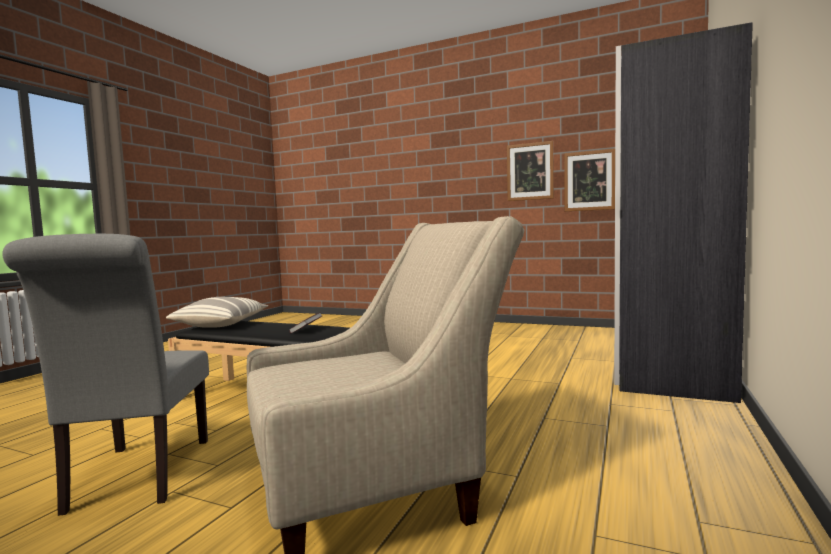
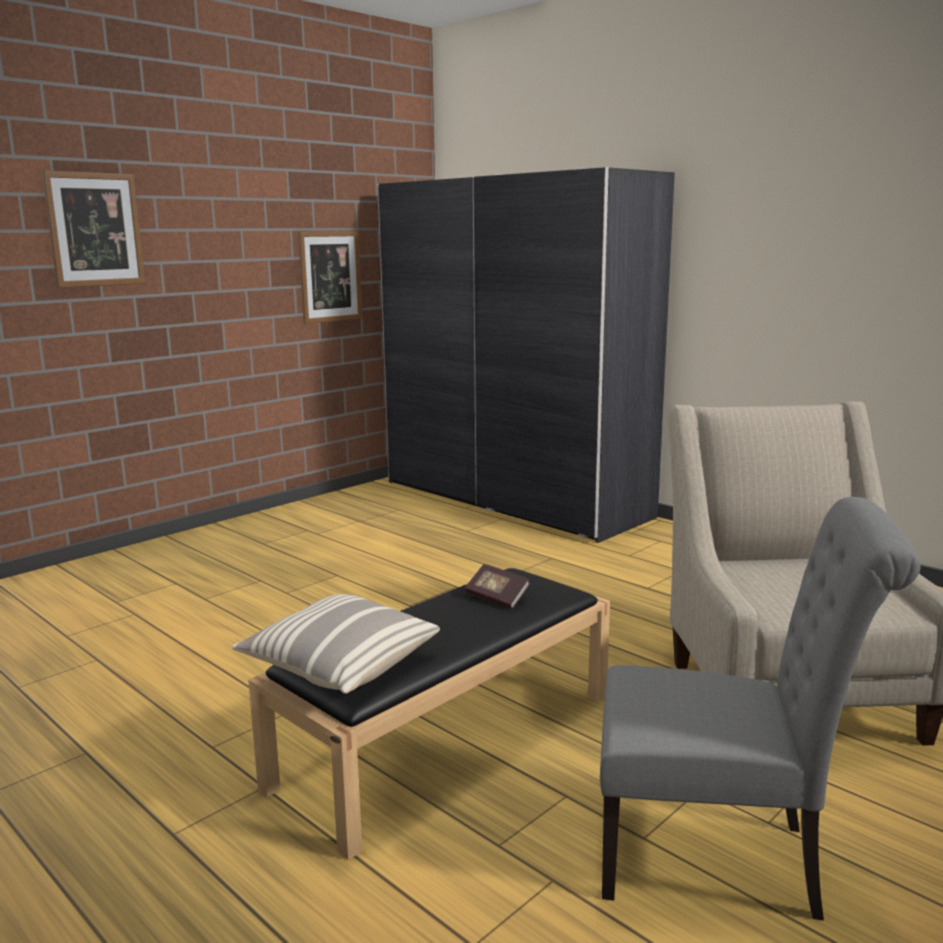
camera: 70 degrees left, 10 degrees up
(530, 171) = (252, 257): picture -> picture (95, 229)

